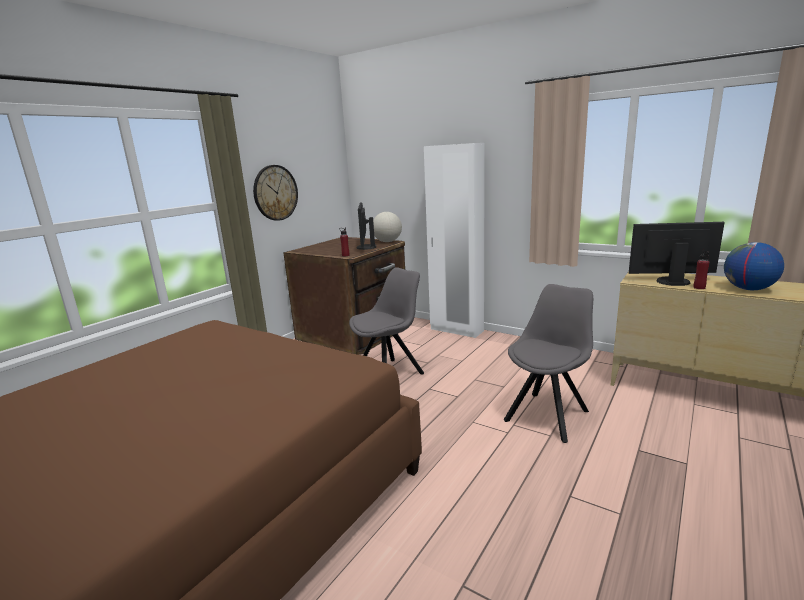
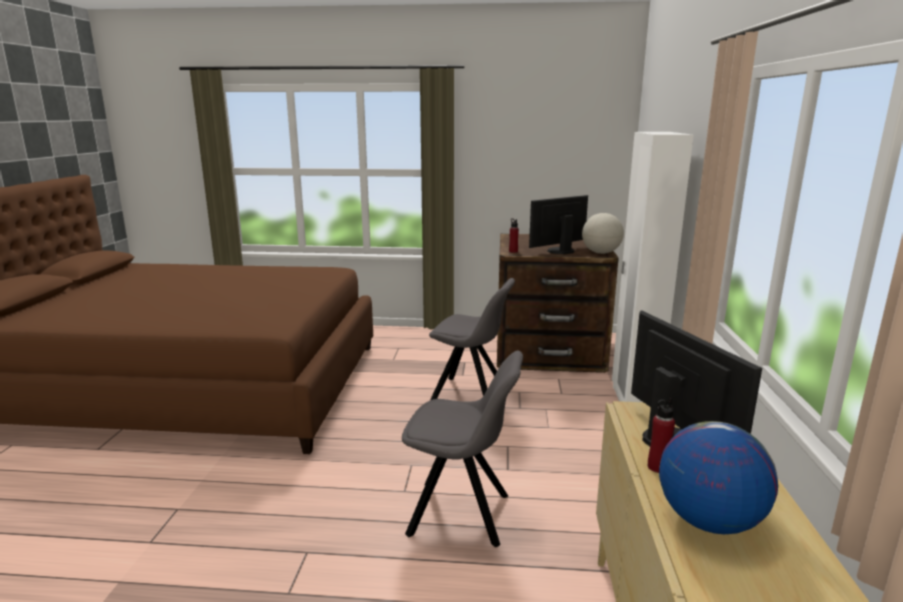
camera: 60 degrees right, 0 degrees up
(275, 193) = (505, 168): wall clock -> none

